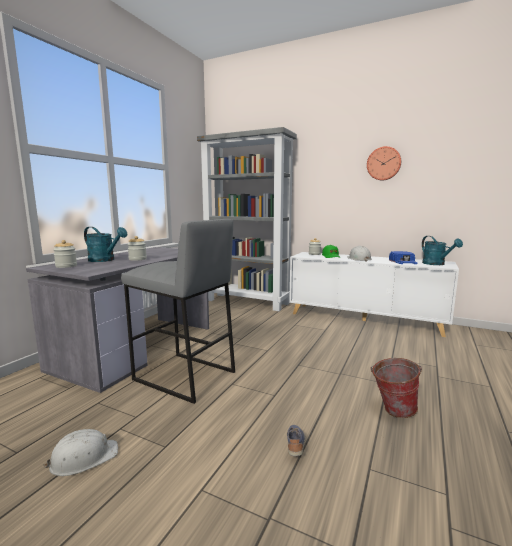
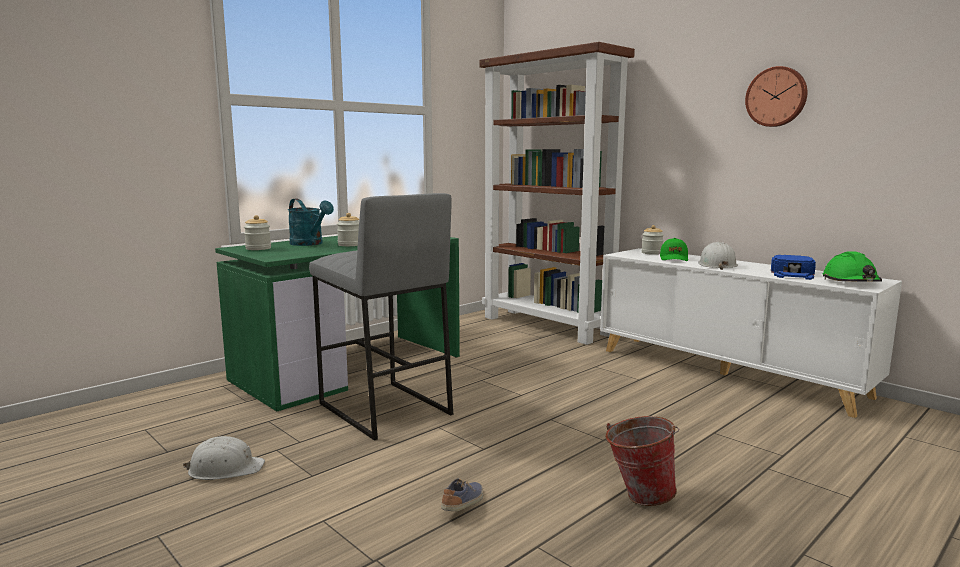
camera: 20 degrees right, 0 degrees up
(137, 346) = (349, 367): grey desk -> green desk
(248, 302) = (548, 326): grey bookcase -> brown bookcase
(436, 264) = (851, 282): turquoise watering can -> green hard hat

